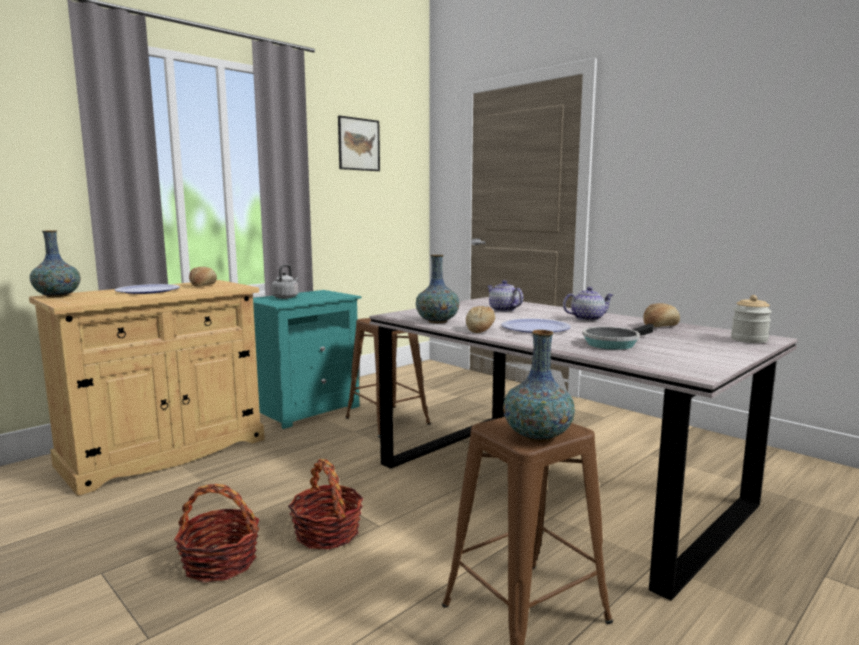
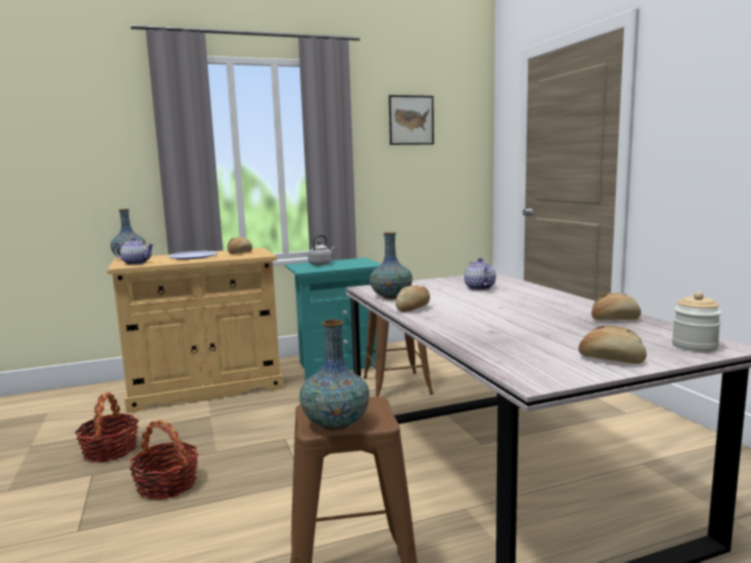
camera: 25 degrees right, 0 degrees up
(327, 533) = (259, 479): basket -> basket (110, 451)
(535, 328) = (470, 311): plate -> none
(587, 318) = (548, 304): teapot -> teapot (136, 263)
(613, 343) = (516, 335): frying pan -> none
(715, 353) = (611, 359): none -> bread

